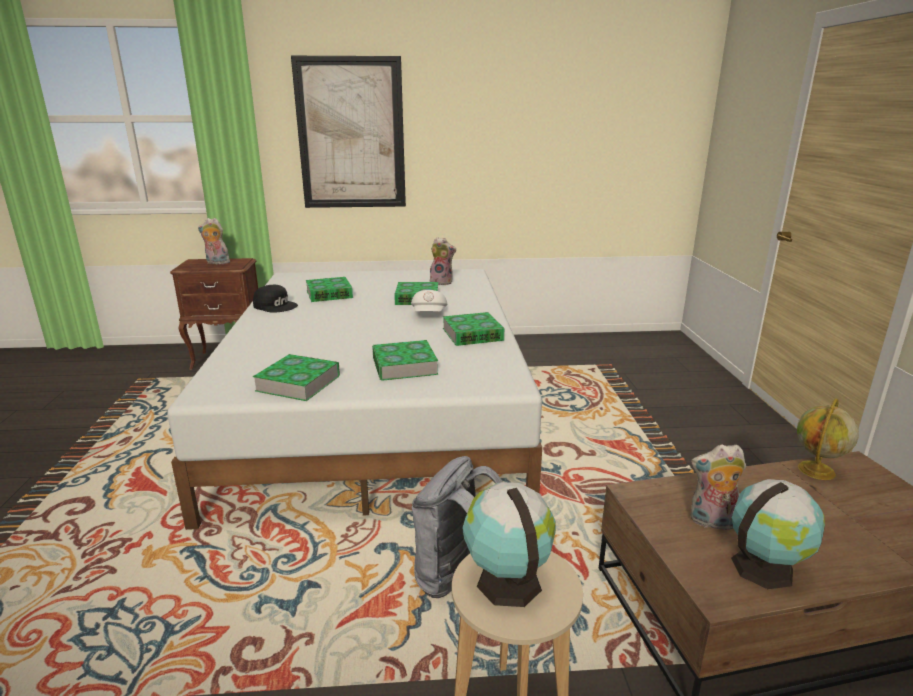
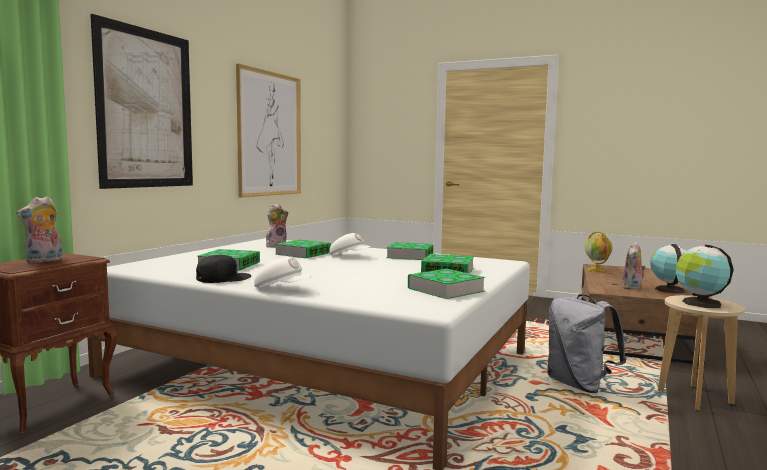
camera: 60 degrees left, 15 degrees down
(249, 330) = (282, 289): none -> white cap
(529, 147) = (269, 134): none -> picture

